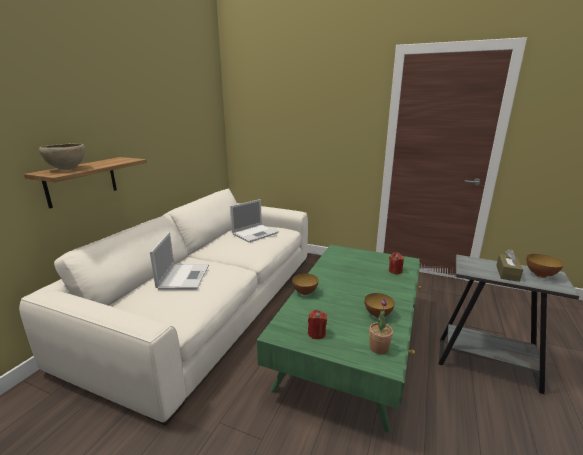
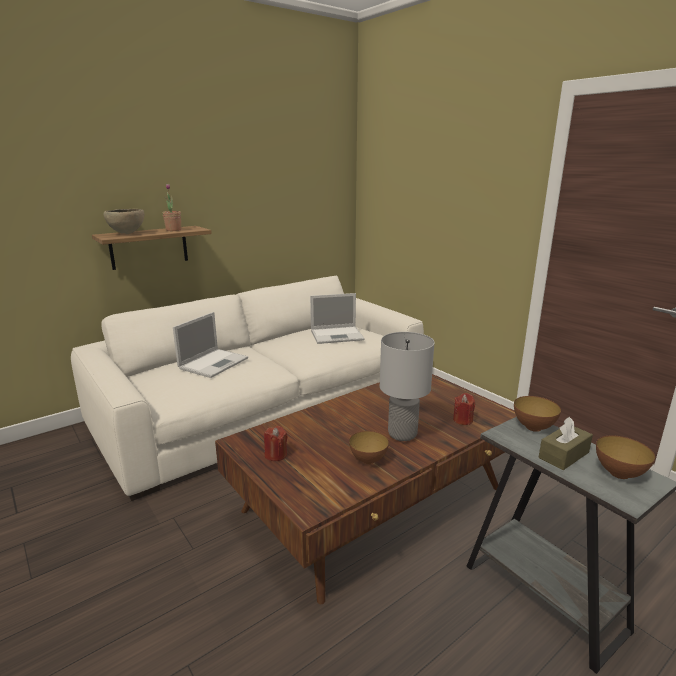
camera: 30 degrees right, 0 degrees up
(305, 292) = (317, 412): bowl -> bowl (533, 427)
(351, 344) = (375, 500): green coffee table -> brown coffee table
(376, 291) = (402, 436): none -> grey table lamp
(379, 348) = (322, 492): potted plant -> potted plant (173, 230)

